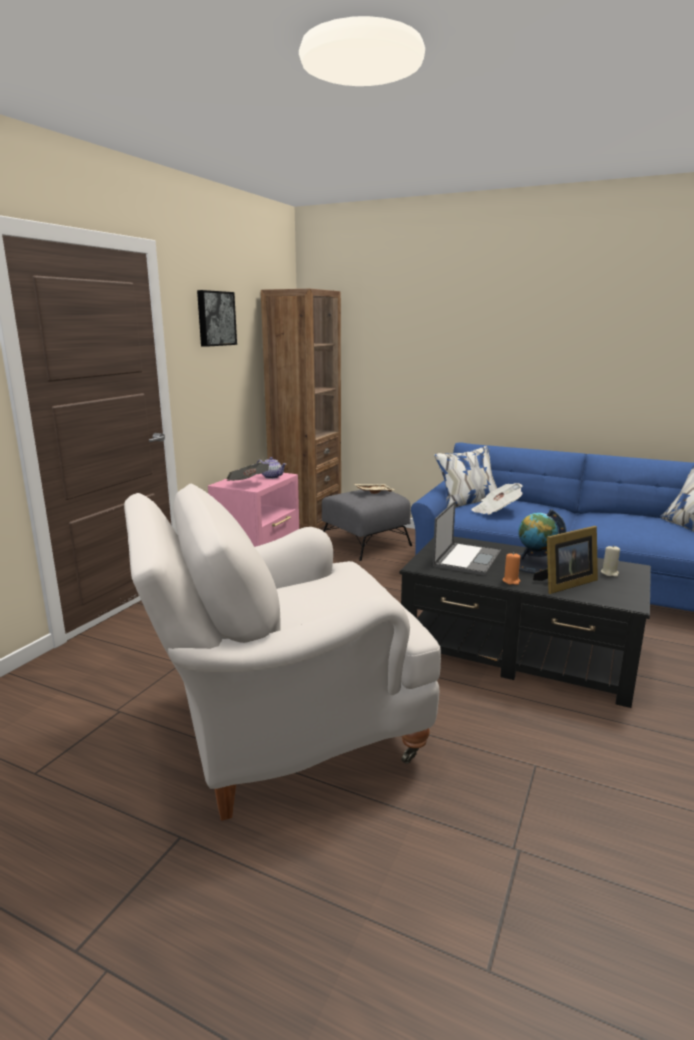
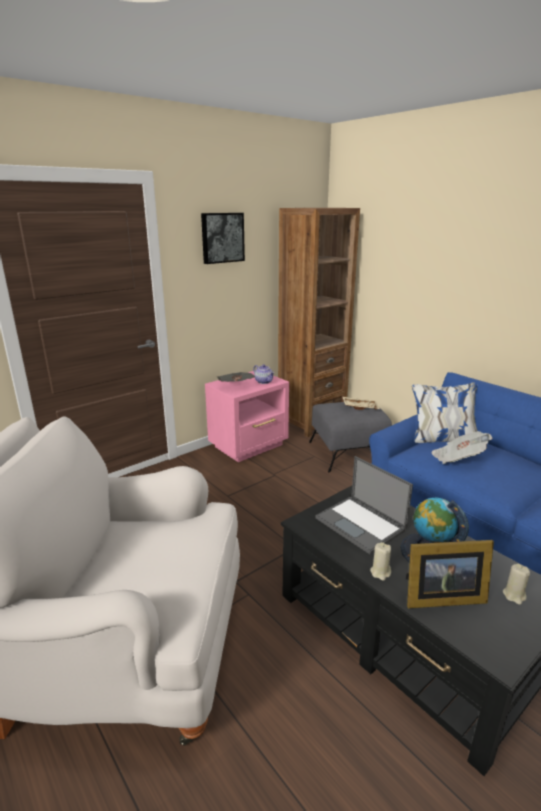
camera: 25 degrees right, 5 degrees up
(467, 559) = (361, 524): laptop -> laptop turned 90 degrees clockwise
(511, 581) = (380, 572): orange candle -> beige candle

